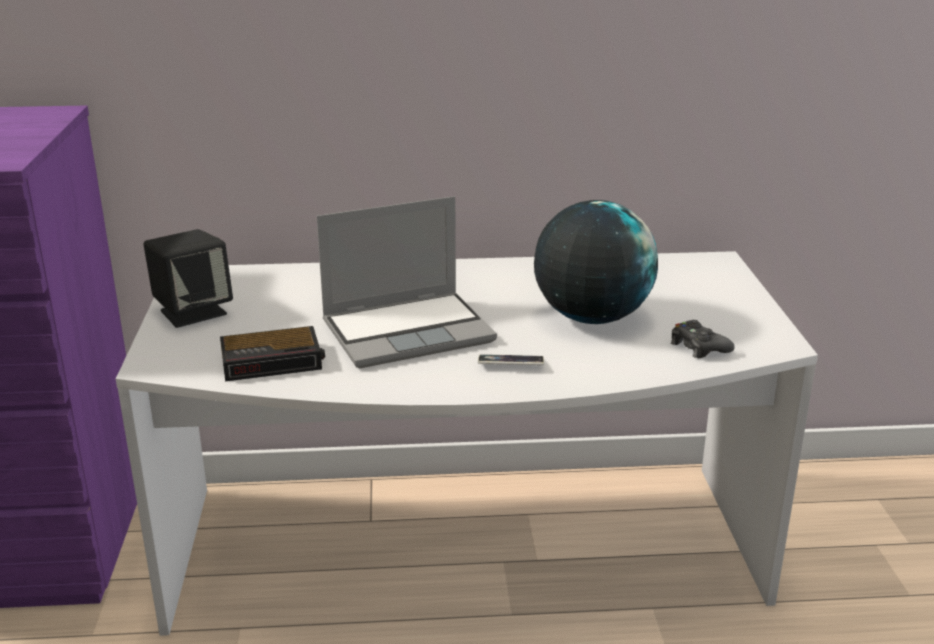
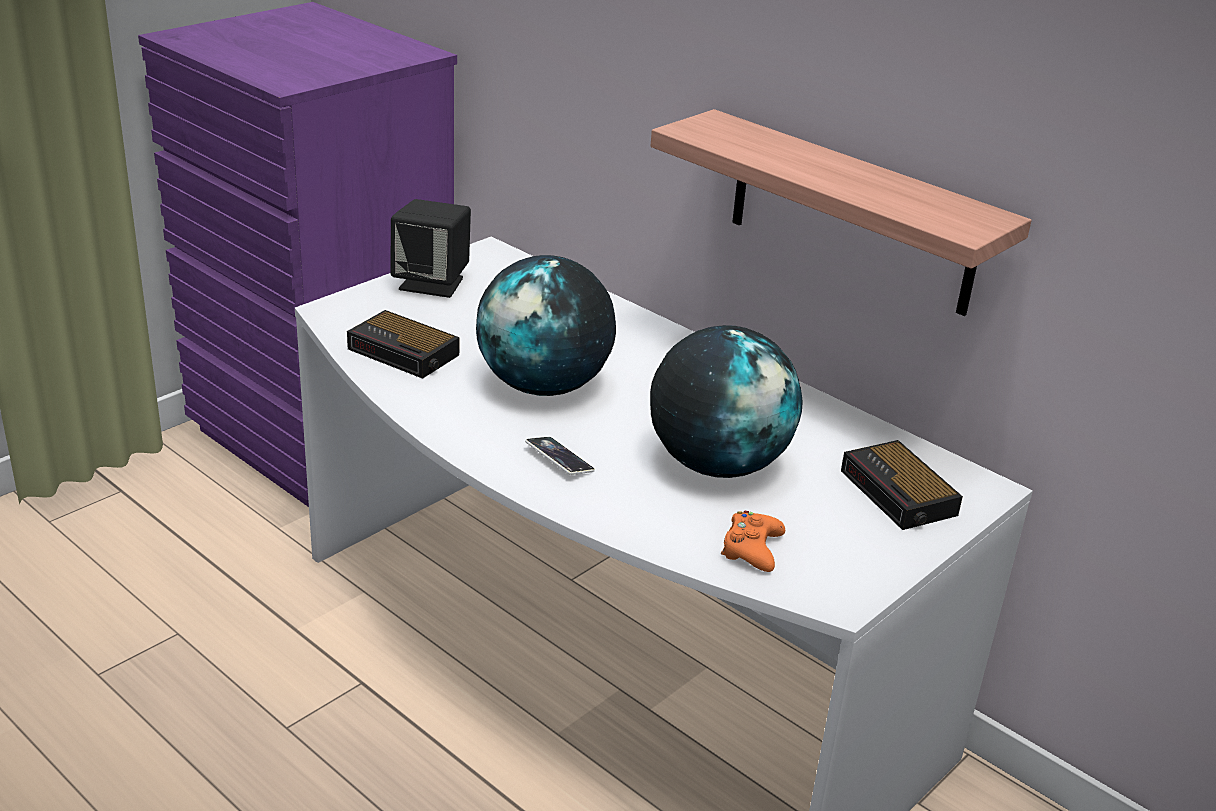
camera: 45 degrees right, 5 degrees up
(409, 331) = (544, 386): laptop -> globe
(553, 109) = (852, 213): none -> shelf
(695, 283) = (900, 494): none -> alarm clock
(698, 347) = (751, 549): black game controller -> orange game controller

